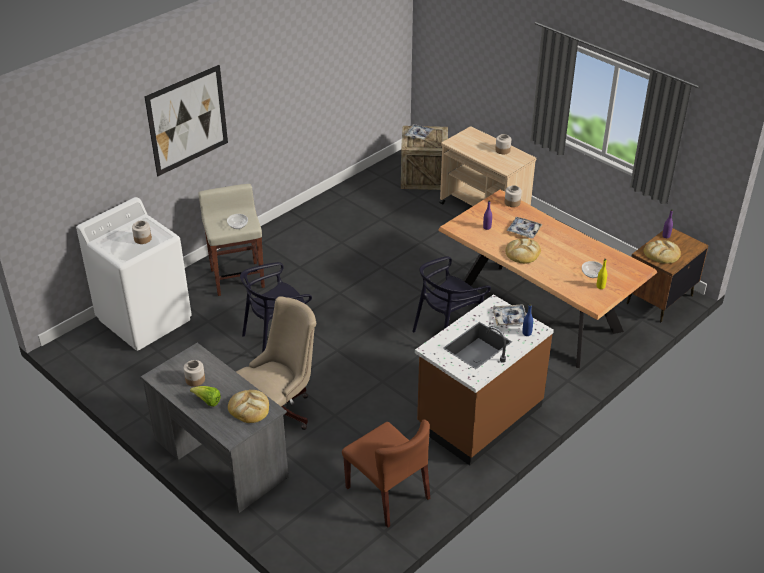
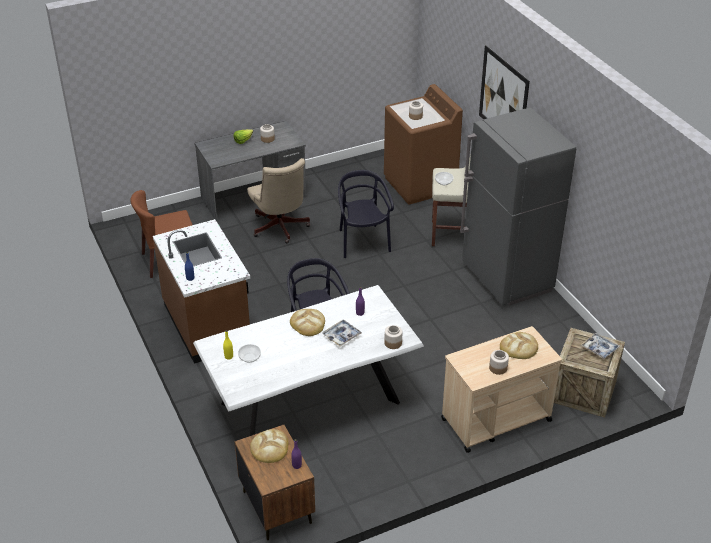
camera: 110 degrees right, 0 degrees up
(145, 319) = (420, 184): white washing machine -> brown washing machine
(249, 408) = (225, 155): bread -> bread (519, 347)
(298, 233) = (506, 279): none -> grey fridge
(510, 318) = (214, 275): tray -> none
(537, 312) = (310, 403): brown dining table -> white dining table

